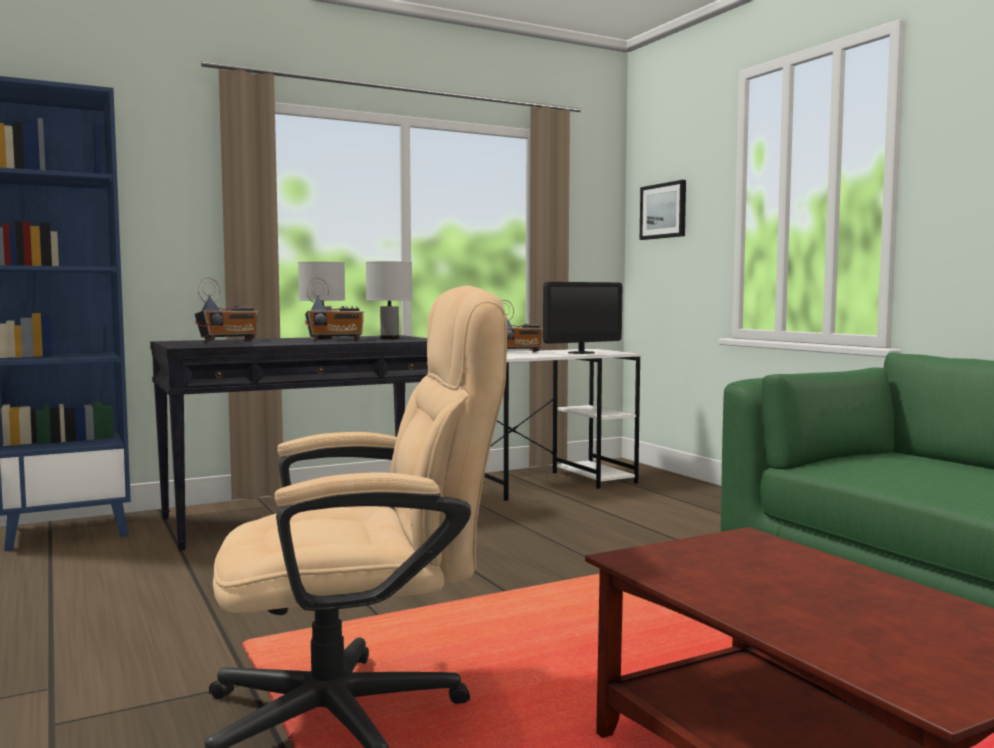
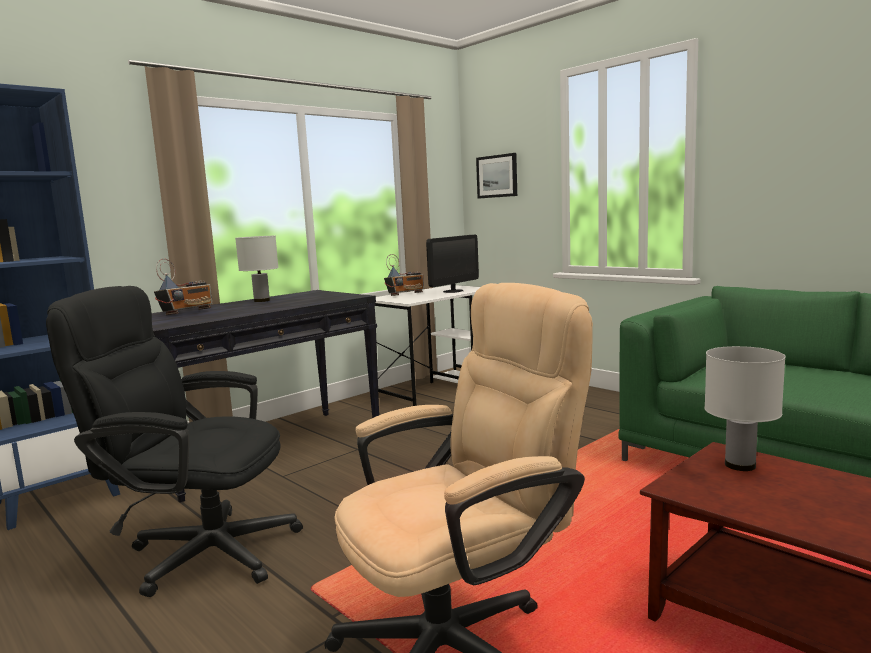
camera: 15 degrees left, 5 degrees up
(162, 594) = (199, 550): none -> black office chair
(336, 341) = (282, 304): radio -> none
(390, 338) = (320, 296): white table lamp -> white table lamp (741, 465)

